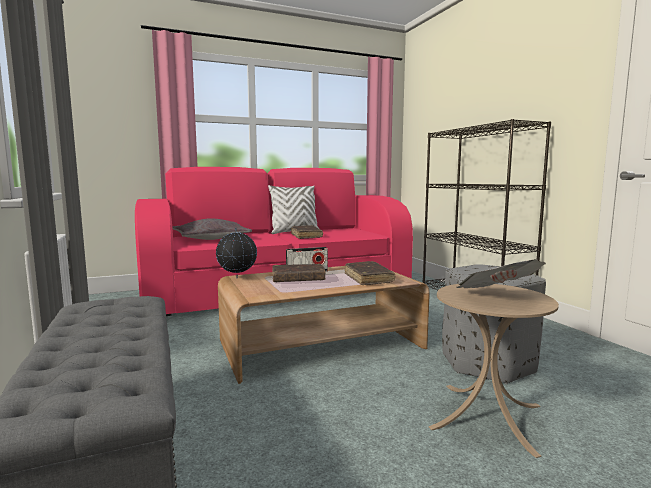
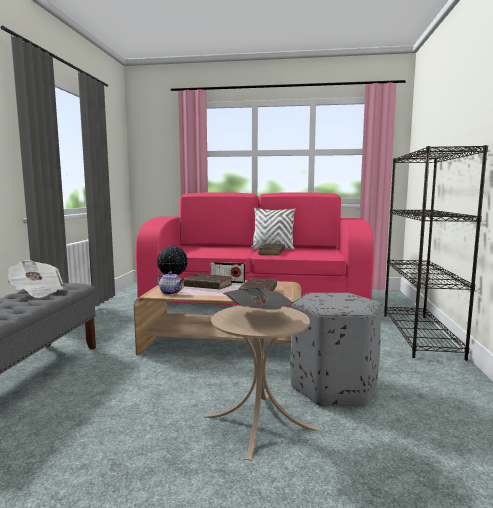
camera: 30 degrees right, 0 degrees up
(100, 317) = (37, 292): none -> newspaper
(210, 239) = (198, 249): grey pillow -> none
(272, 291) = (171, 292): none -> teapot

